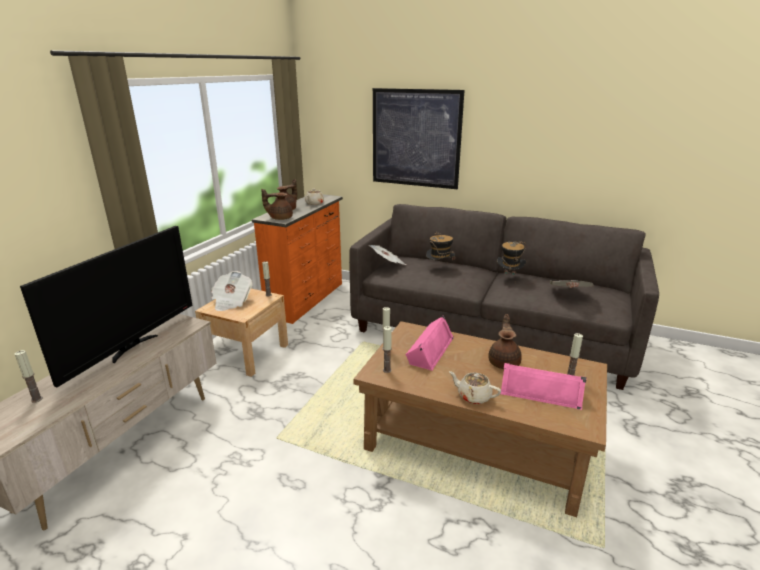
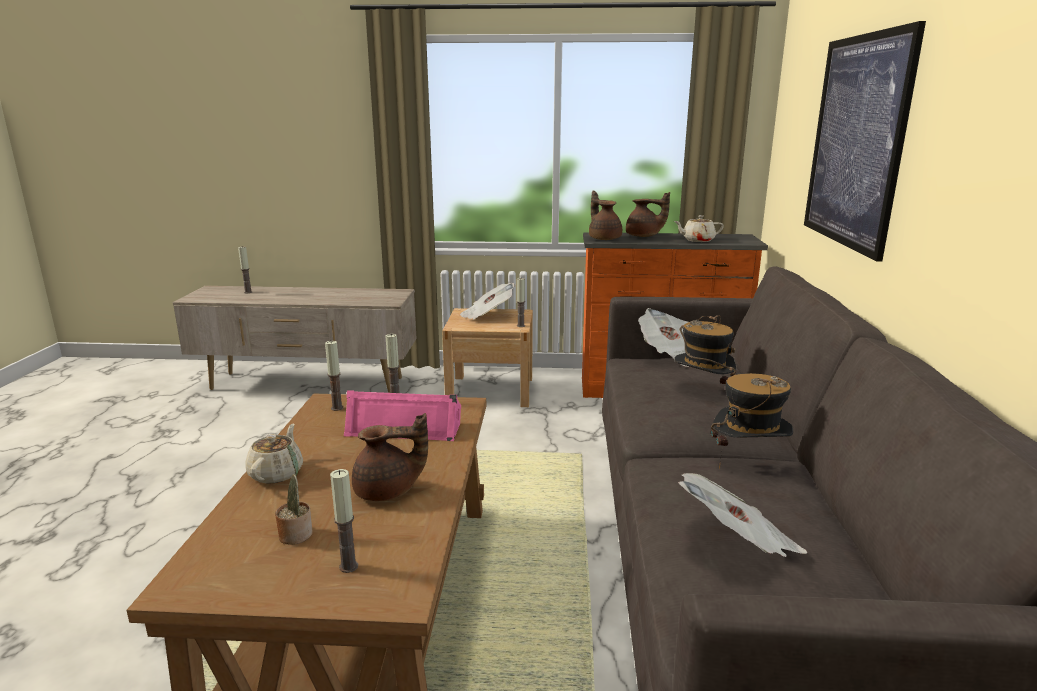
camera: 70 degrees right, 5 degrees down
(132, 347) = (335, 295): television -> none
(540, 391) = (296, 533): pink speaker -> potted plant

